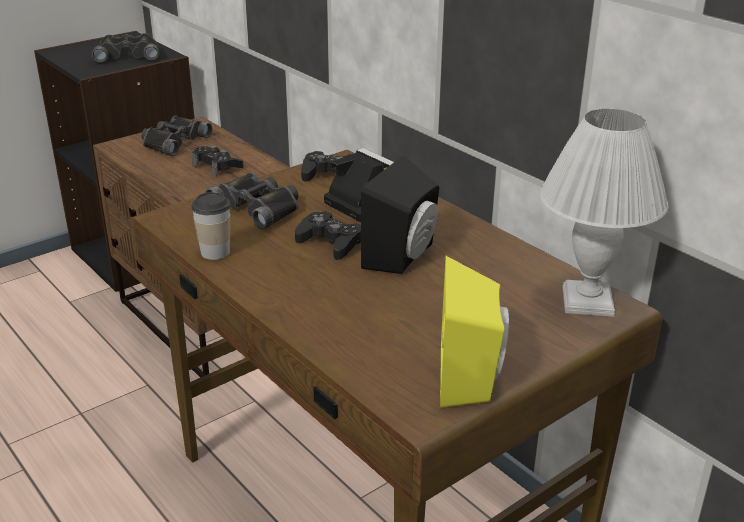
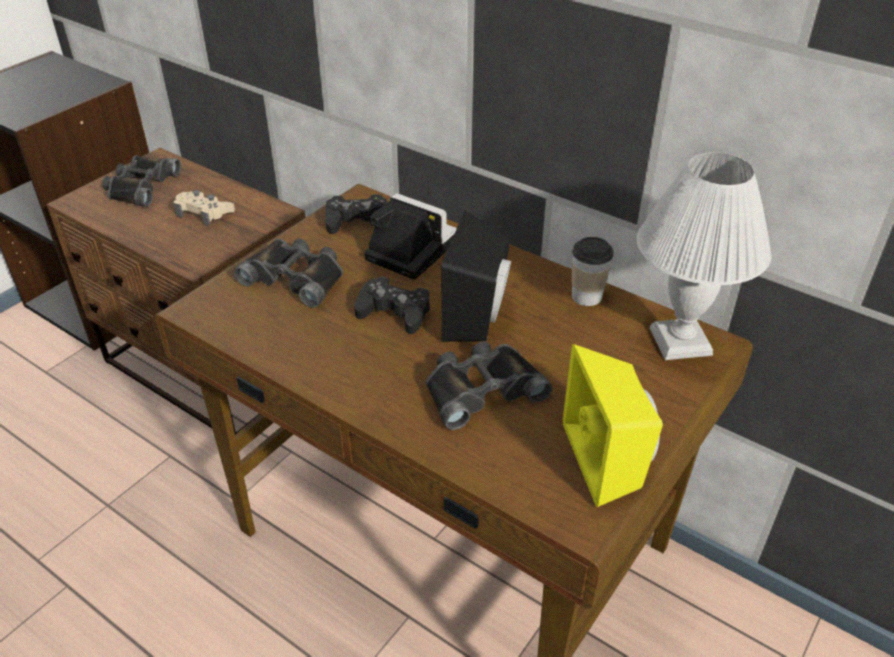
camera: 15 degrees left, 10 degrees up
(128, 55) = (58, 87): black binoculars -> black binoculars (481, 389)
(215, 252) = (274, 348): cup -> cup (586, 296)
(217, 166) = (204, 213): black game controller -> beige game controller

